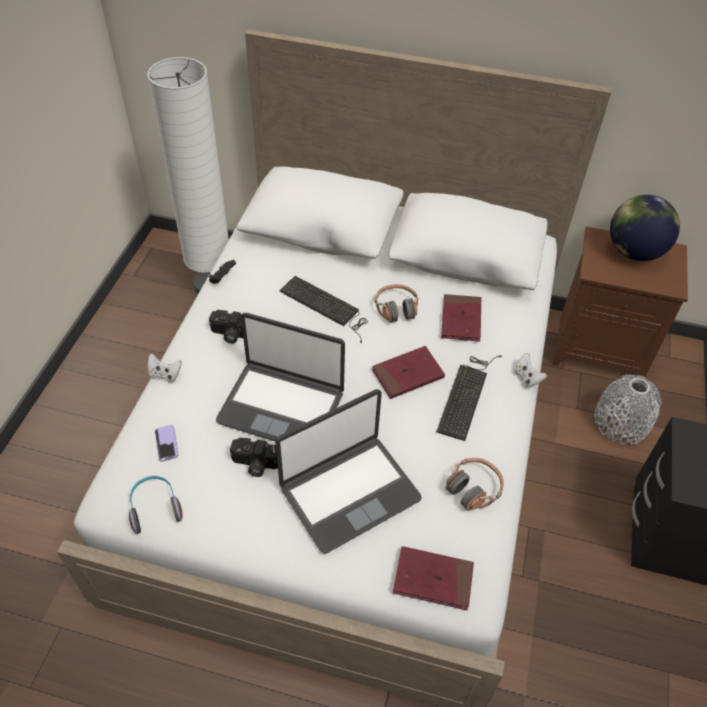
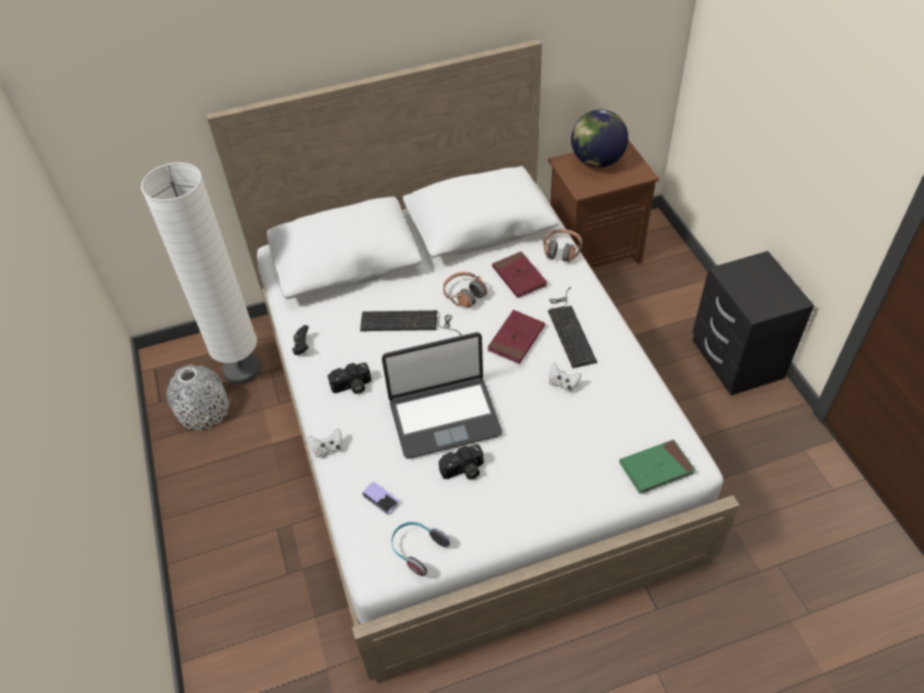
camera: 30 degrees left, 0 degrees up
(349, 492) = (549, 447): laptop -> none
(433, 579) = (656, 468): red book -> green book
(473, 488) = (630, 391): headphones -> headphones (561, 250)
(527, 377) = (600, 293): white game controller -> white game controller (563, 384)
(621, 422) = (649, 299): grey vase -> grey vase (203, 410)

